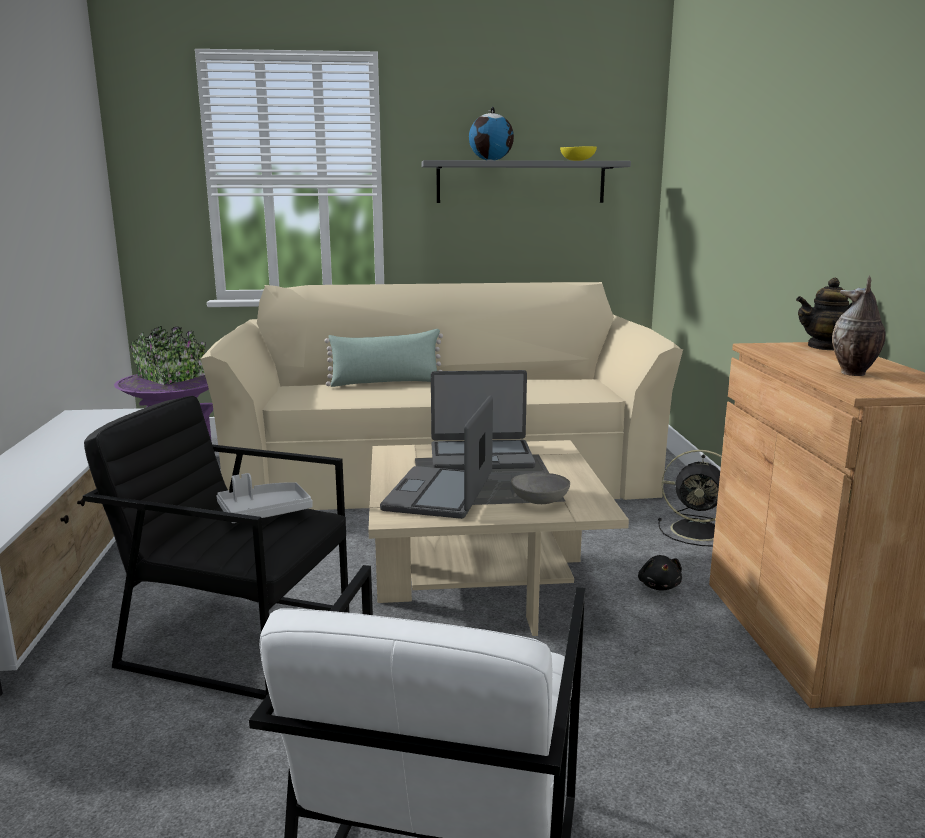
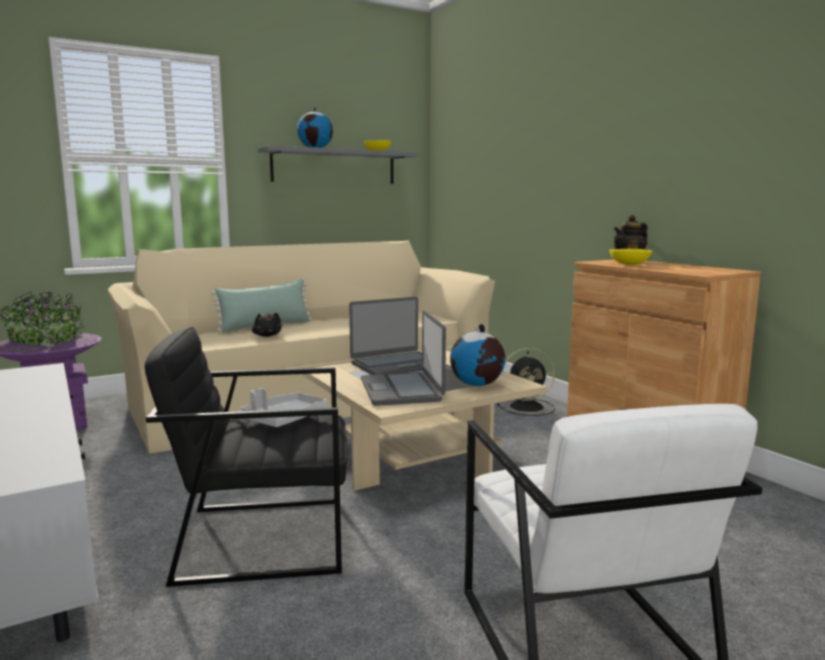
camera: 25 degrees left, 5 degrees down
(540, 501) = (477, 385): grey bowl -> globe
(659, 586) = (537, 442): black plush toy -> black plush toy (267, 336)
(796, 358) = (629, 265): none -> yellow bowl
(853, 373) = (676, 268): vase -> none

